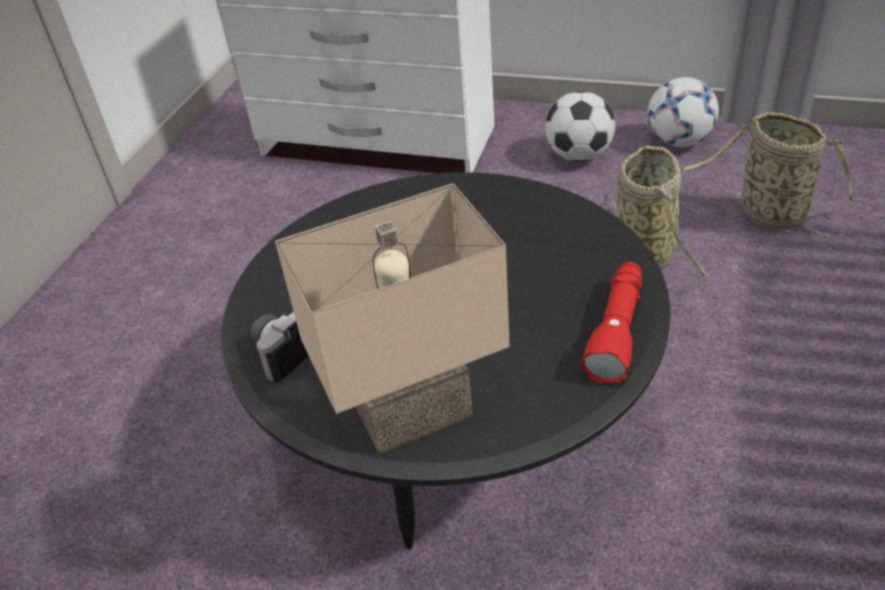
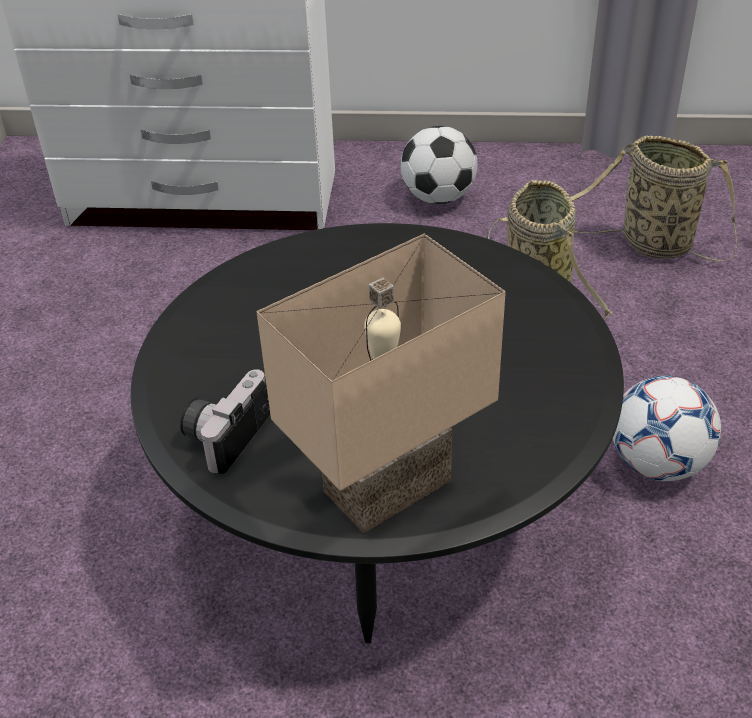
camera: 15 degrees left, 0 degrees up
(617, 331) = (572, 376): red flashlight -> none
(679, 142) = (541, 174): football -> football (657, 464)

